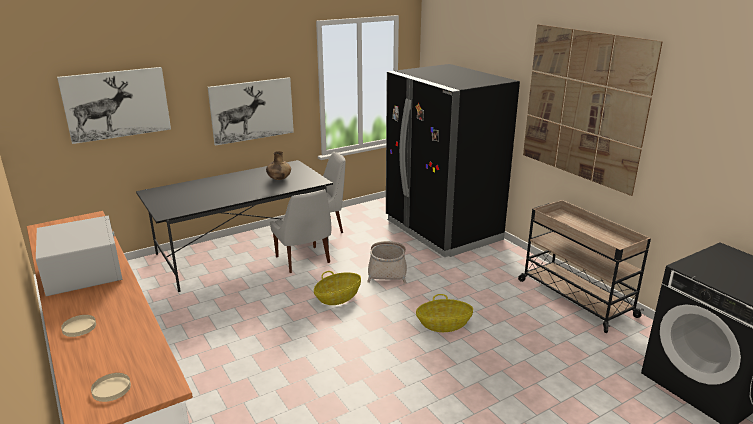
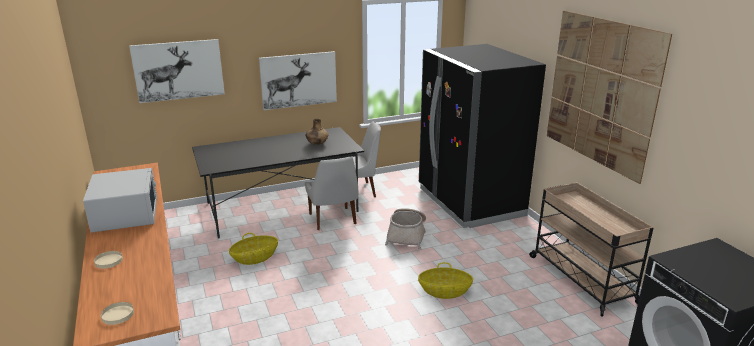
camera: 10 degrees right, 0 degrees up
(338, 297) = (354, 257): basket -> basket (255, 258)

